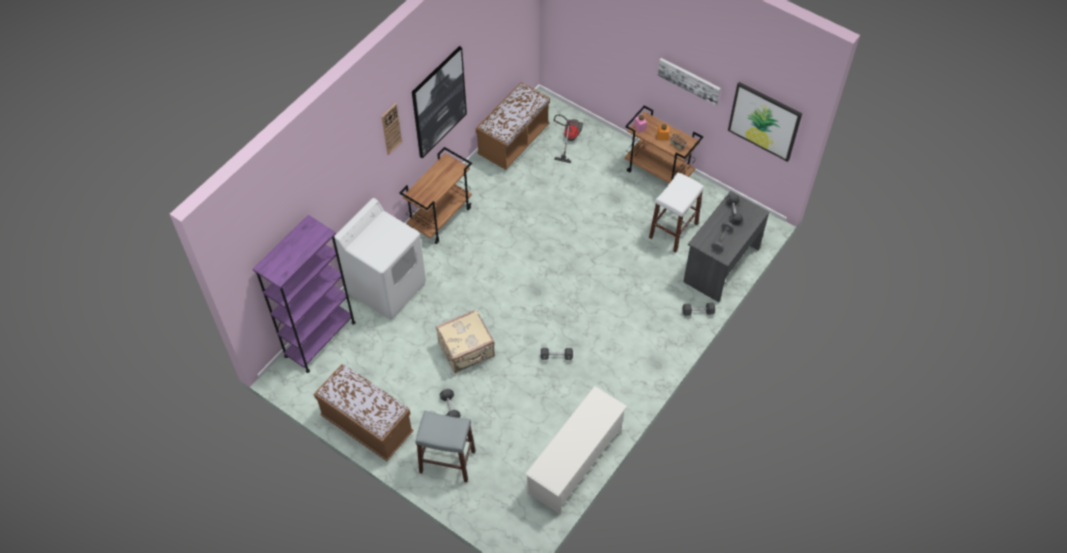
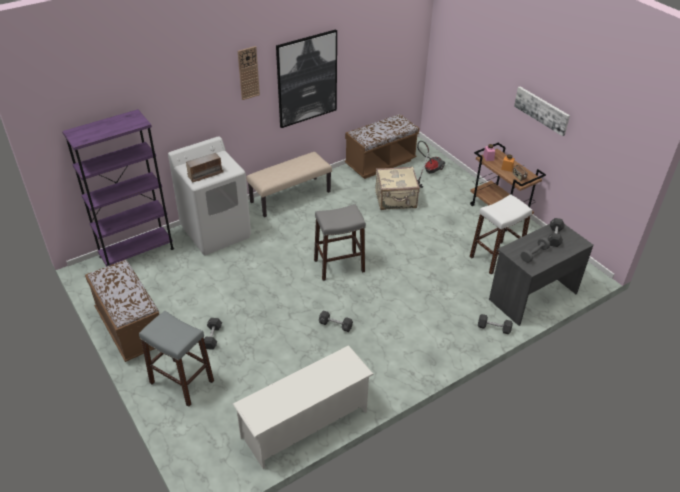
camera: 20 degrees right, 15 degrees down
(383, 249) = (205, 174): none -> radio
(440, 217) = (290, 196): brown cart -> beige bench
(467, 350) = (255, 296): beige suitcase -> beige suitcase (396, 200)
(530, 289) = (339, 266): none -> grey stool
(764, 121) = (607, 152): picture -> none

